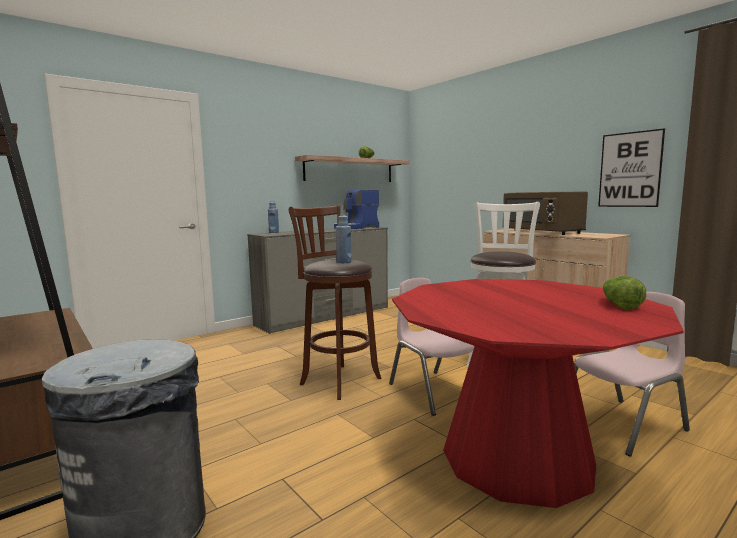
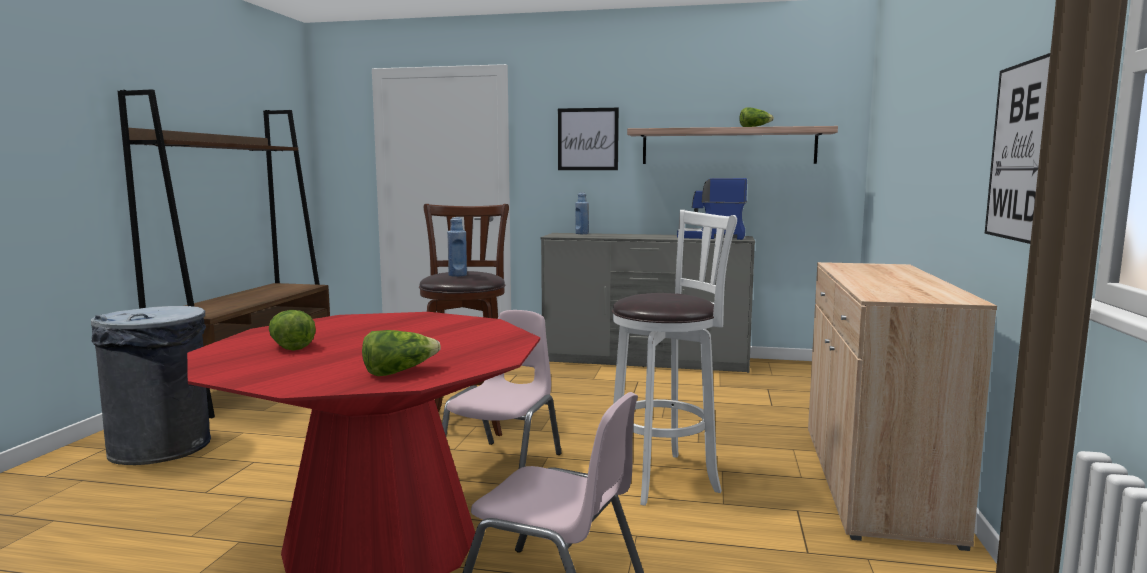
camera: 50 degrees right, 0 degrees up
(266, 161) = (588, 139): none -> picture
(505, 316) = (290, 346): none -> lettuce
(542, 232) = (875, 277): brown microwave -> none

